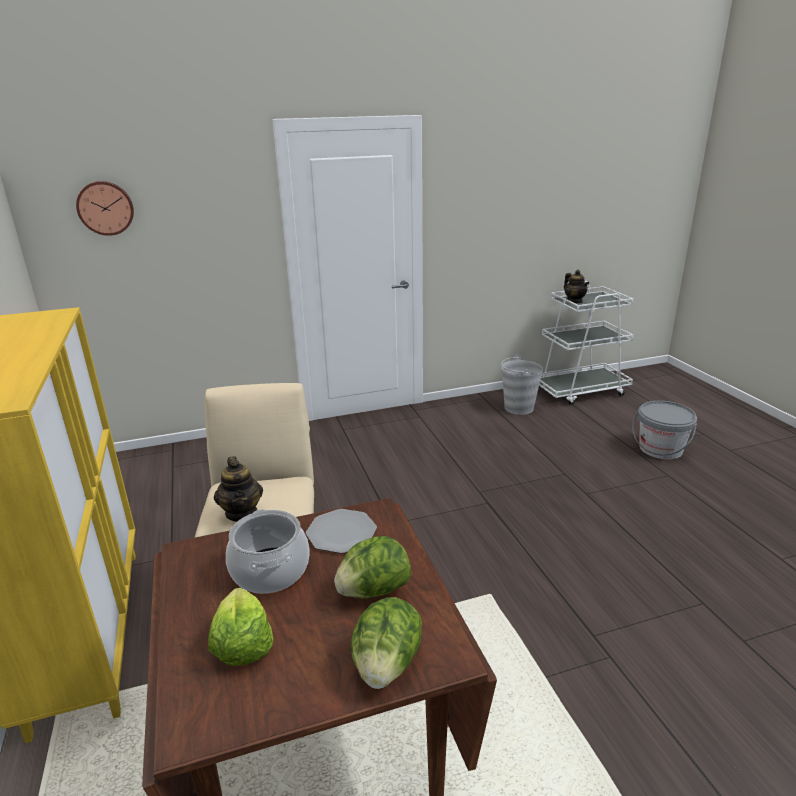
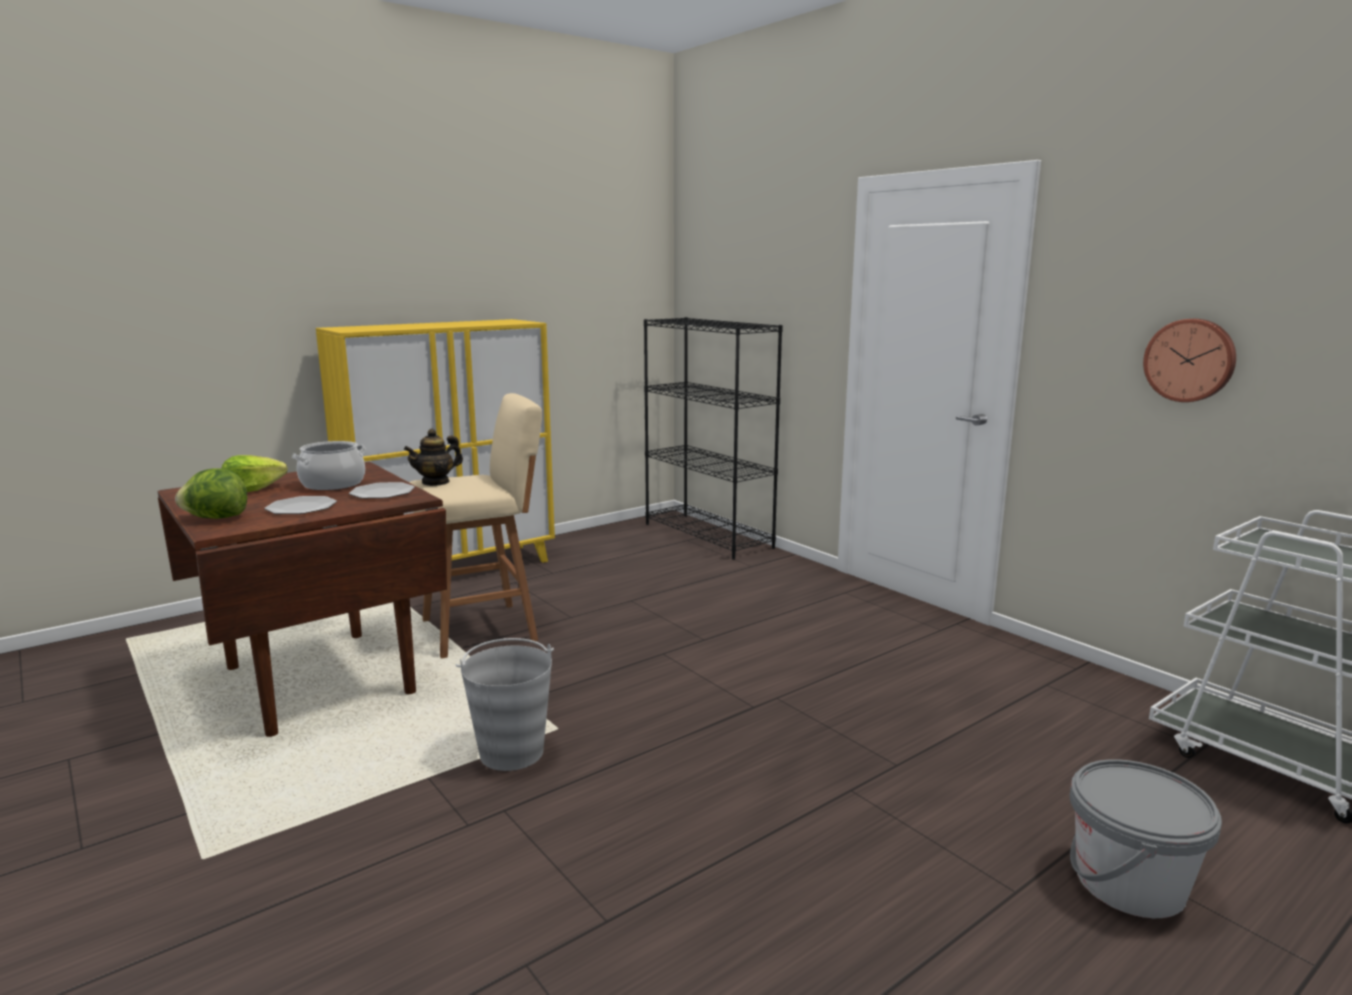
camera: 70 degrees right, 10 degrees down
(105, 208) = (722, 270): wall clock -> wall clock (1190, 360)
(175, 454) = (708, 536): none -> black bookcase
(373, 591) = (301, 508): lettuce -> plate
(518, 408) = (1085, 702): grey bucket -> grey bucket (512, 752)
(574, 301) = (1277, 543): teapot -> none

